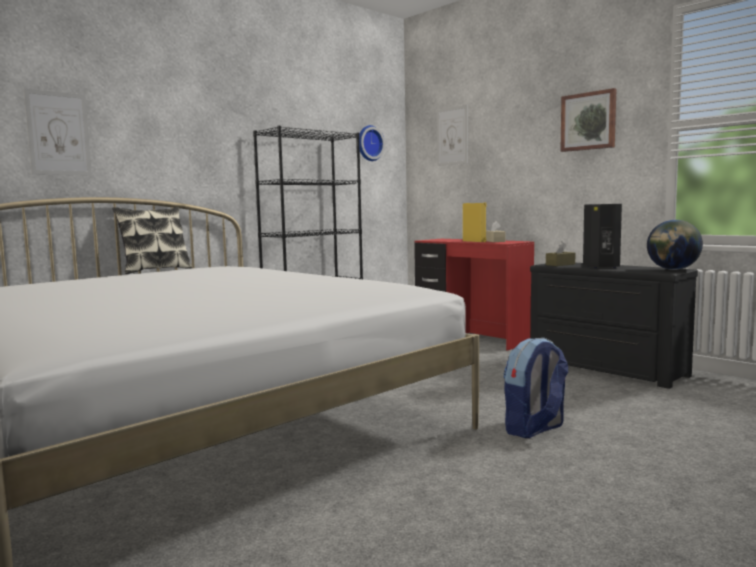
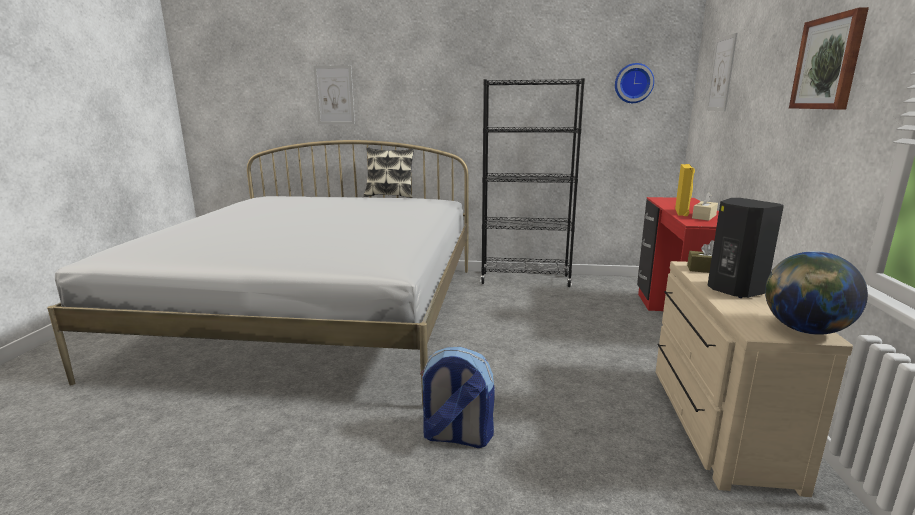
camera: 50 degrees right, 10 degrees up
(604, 369) = (714, 421): black dresser -> beige dresser

